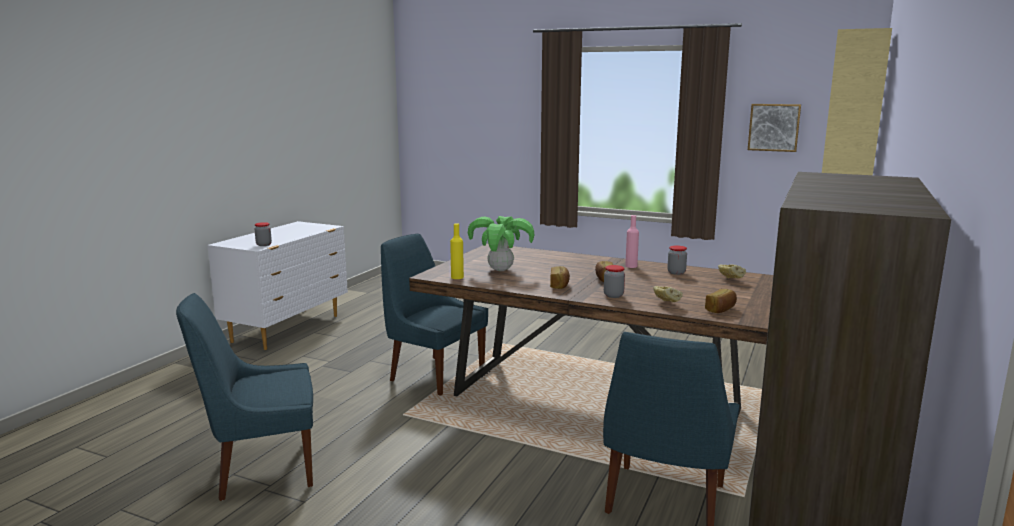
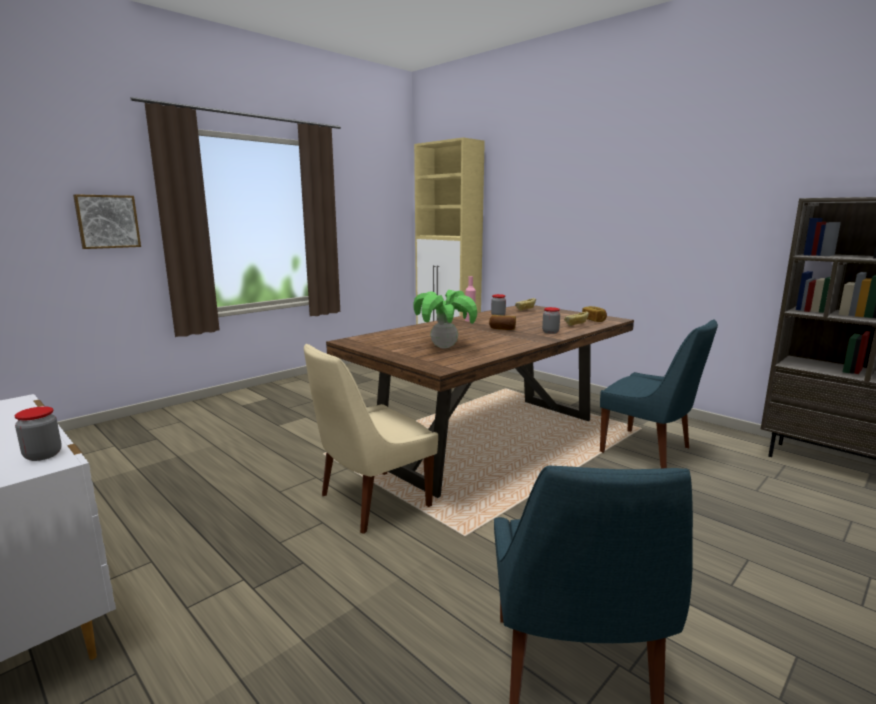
camera: 70 degrees left, 0 degrees up
(434, 374) = (371, 502): blue chair -> beige chair
(457, 277) = (458, 361): yellow bottle -> none
(560, 285) = (512, 339): bread -> none
(774, 127) = (361, 214): picture -> picture (107, 221)

